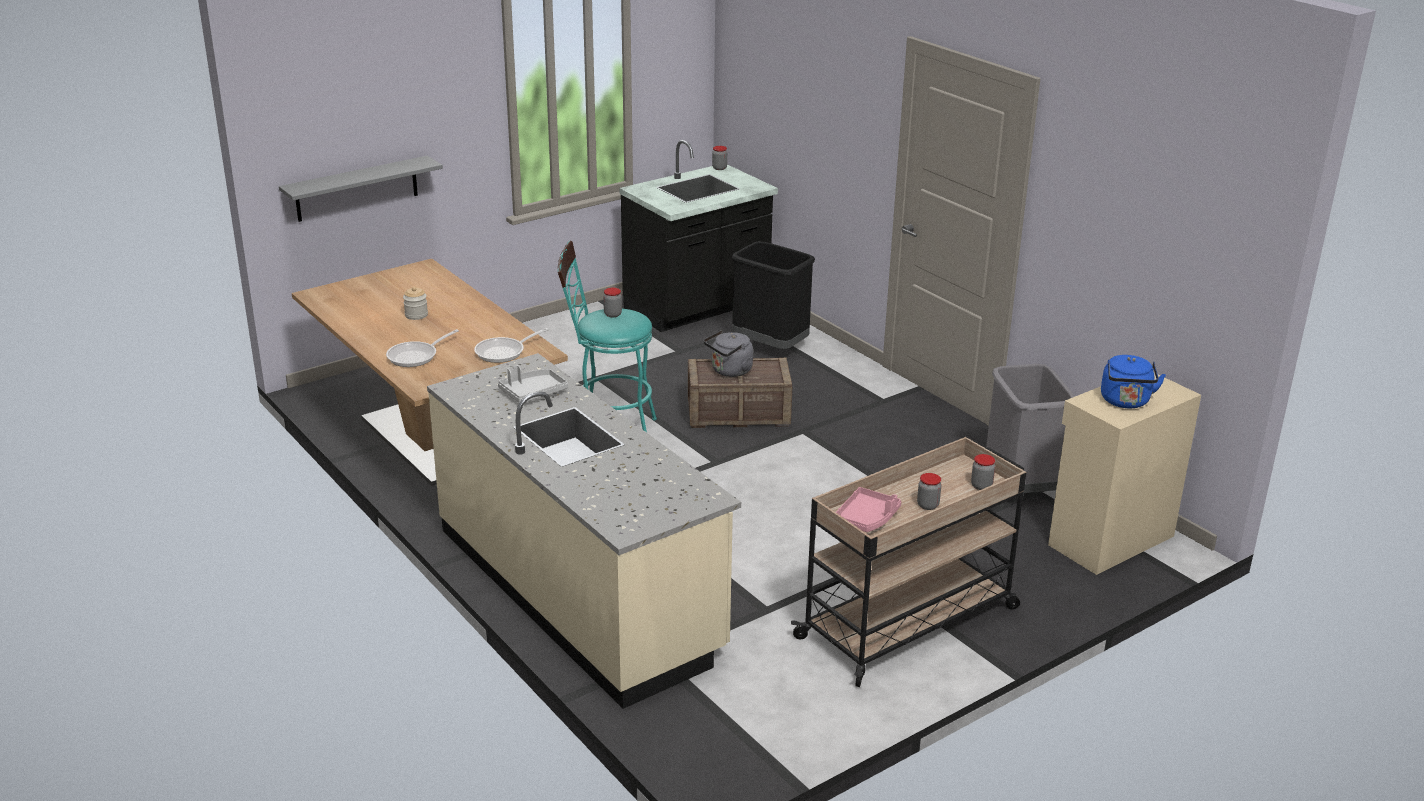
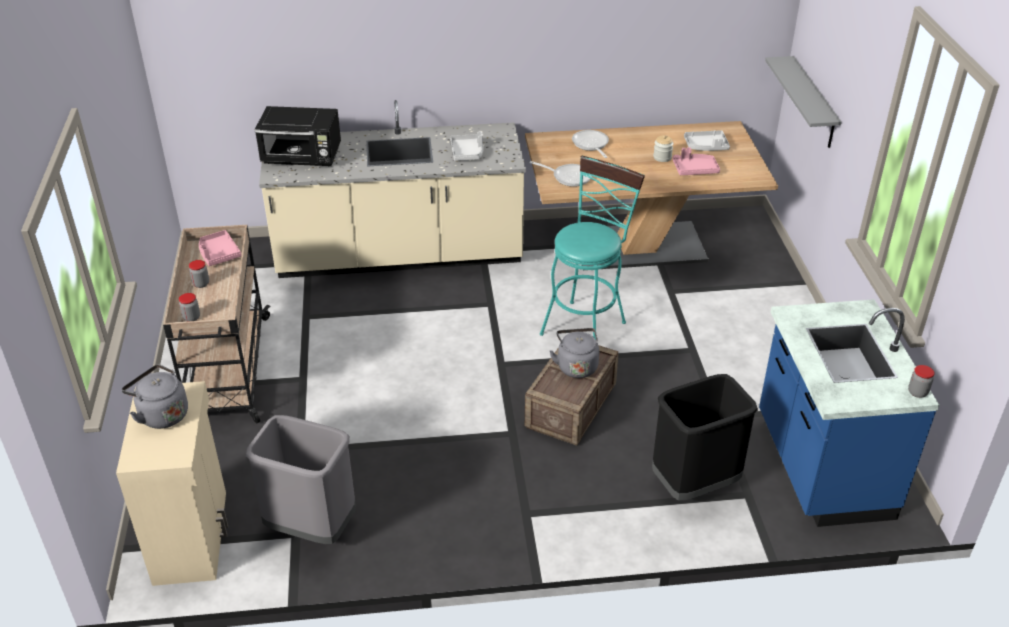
camera: 120 degrees right, 10 degrees up
(371, 299) = (706, 146): none -> grey tray
(431, 296) = (694, 169): none -> pink tray
(504, 352) = (568, 177): frying pan -> frying pan turned 120 degrees clockwise
(612, 314) = (598, 237): jar -> none
(648, 495) = (302, 158): none -> black microwave
(697, 308) = (821, 467): black counter -> blue counter
(1126, 402) = (161, 414): blue kettle -> grey kettle

